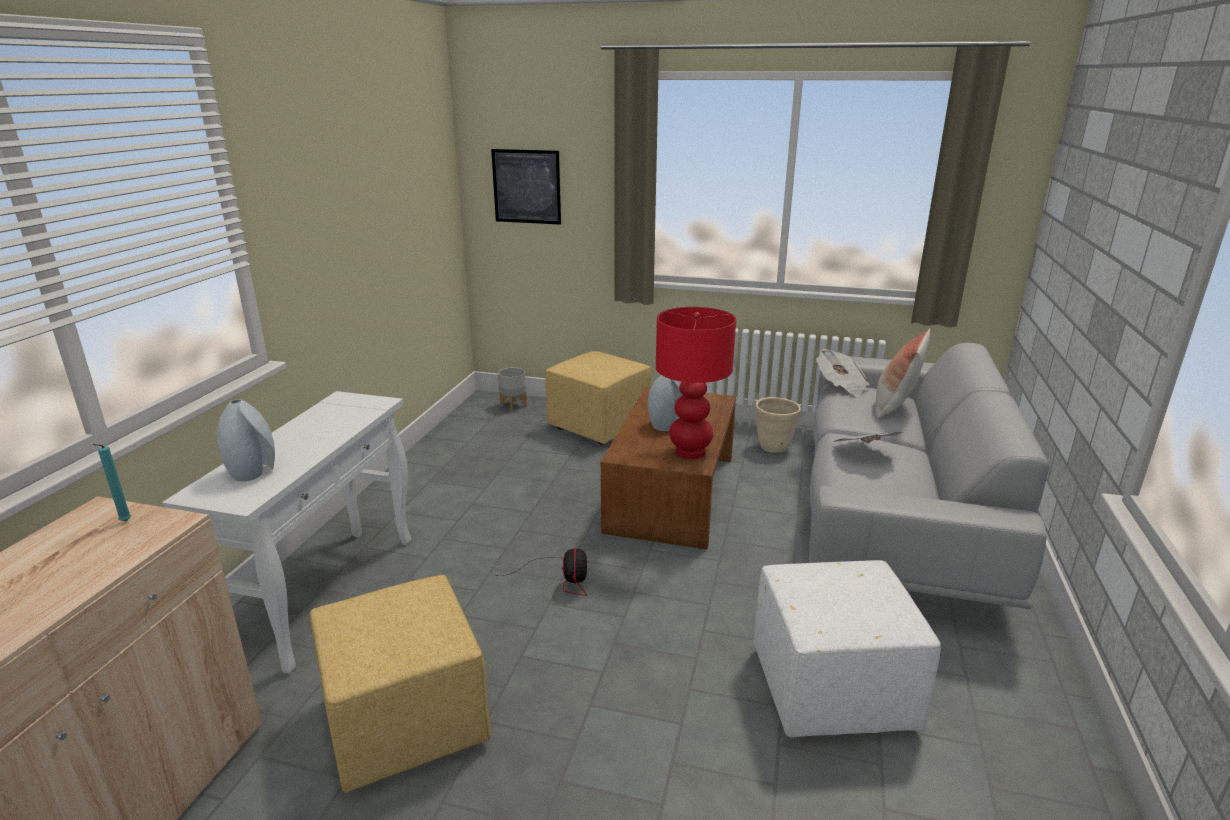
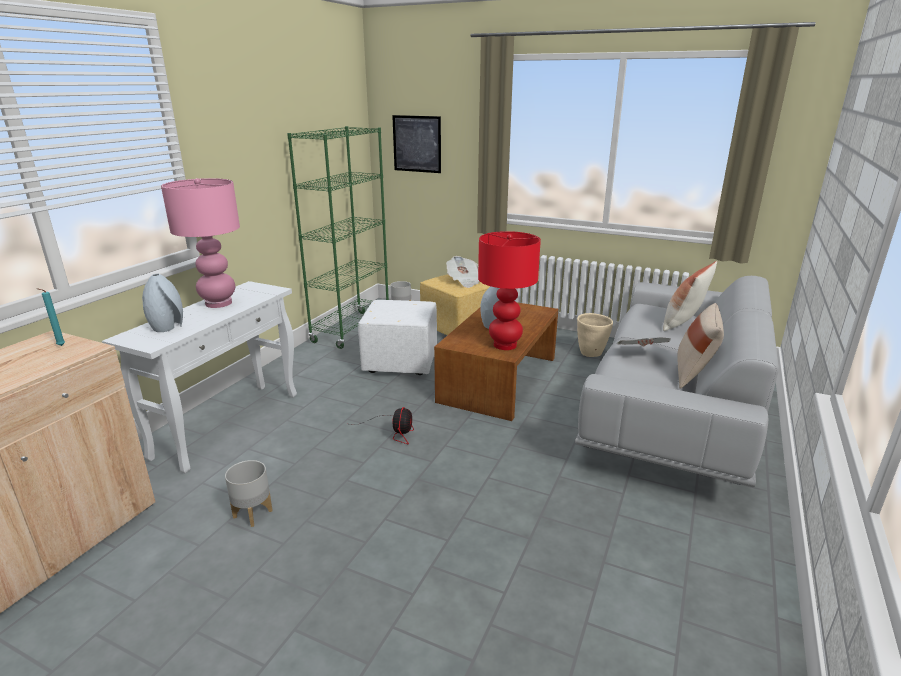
camera: 10 degrees right, 0 degrees up
(310, 429) = (219, 303): none -> pink table lamp
(409, 722) = (253, 514): yellow ottoman -> grey planter
(455, 439) = (351, 329): none -> green bookcase
(831, 689) = (574, 530): white ottoman -> white ottoman (401, 362)
(841, 386) = (643, 306): newspaper -> newspaper (464, 281)
(931, 474) = (693, 375): none -> beige pillow

